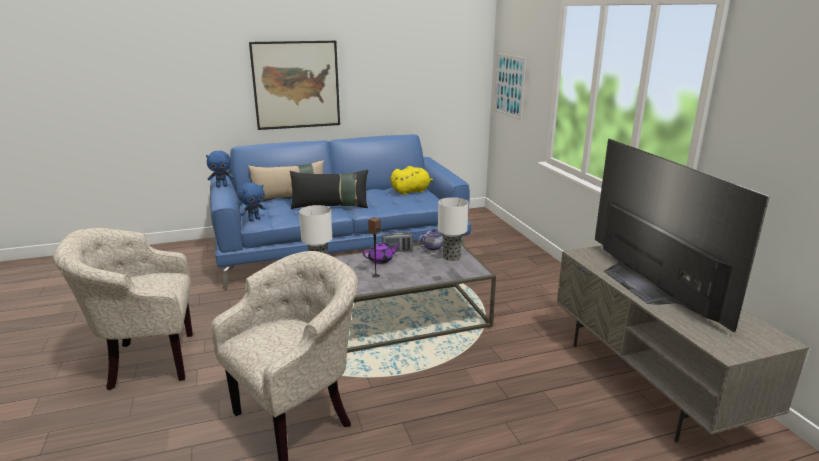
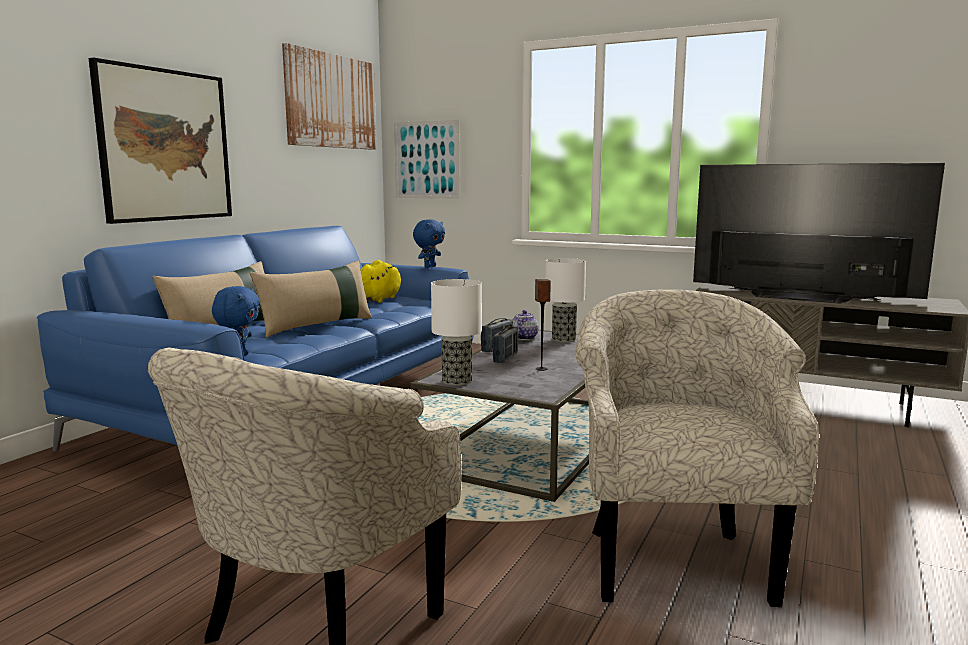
camera: 45 degrees left, 10 degrees down
(222, 186) = (126, 315): blue plush toy -> blue plush toy (429, 266)
(330, 206) = (317, 326): black pillow -> beige pillow
(381, 260) = (505, 358): purple teapot -> radio
(438, 42) = (331, 101): none -> picture

